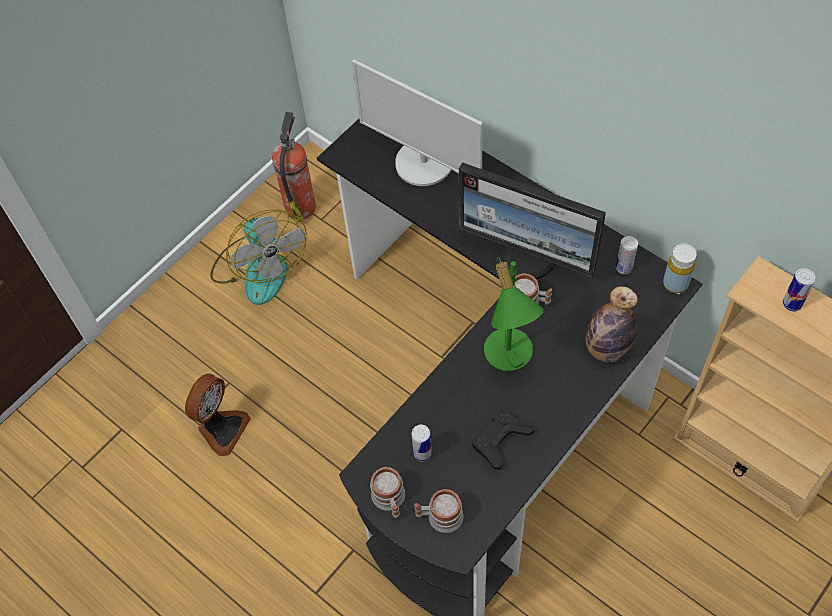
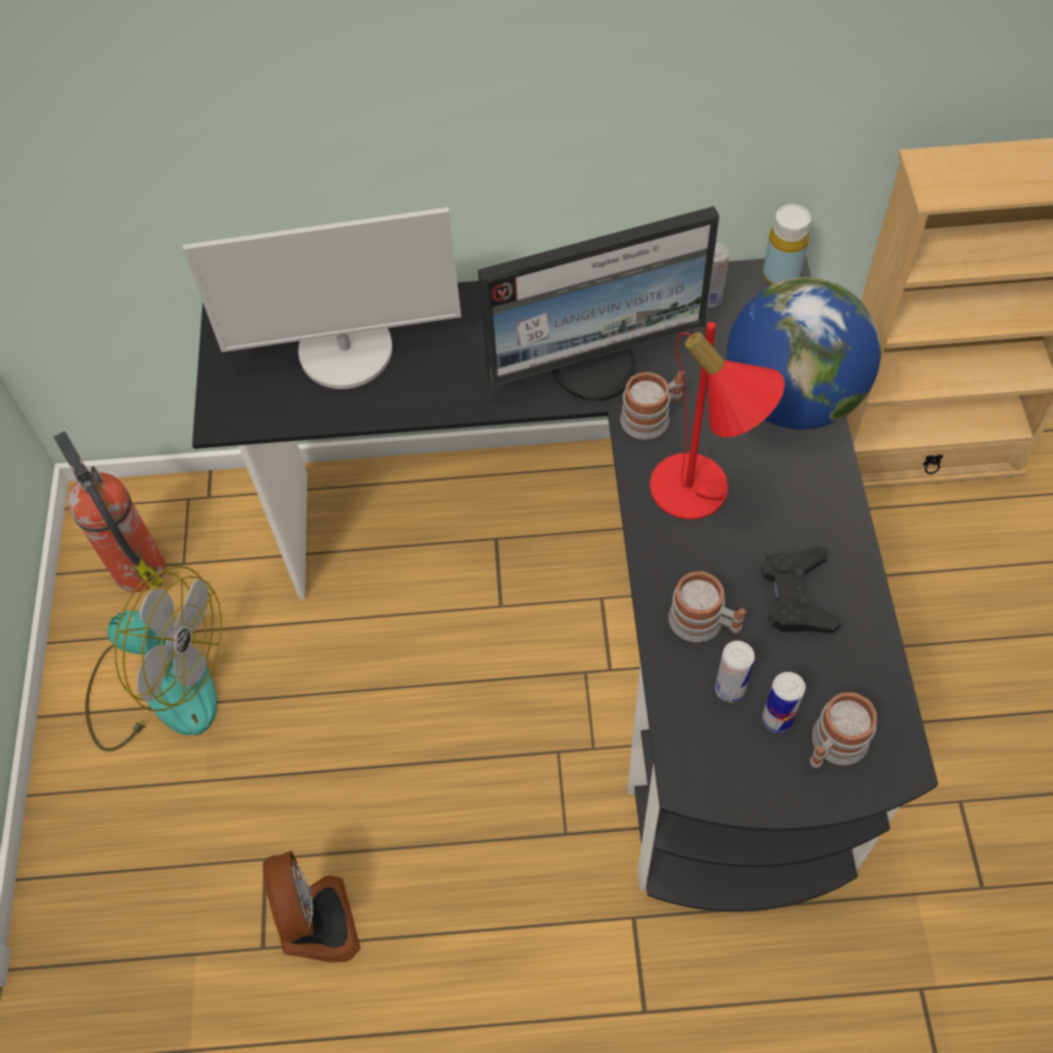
camera: 45 degrees left, 0 degrees up
(390, 500) = (756, 780): mug -> mug (704, 622)
(509, 358) = (701, 495): green table lamp -> red table lamp
(606, 349) = (791, 399): bottle -> globe
(792, 304) = (990, 172): can -> can (777, 719)

